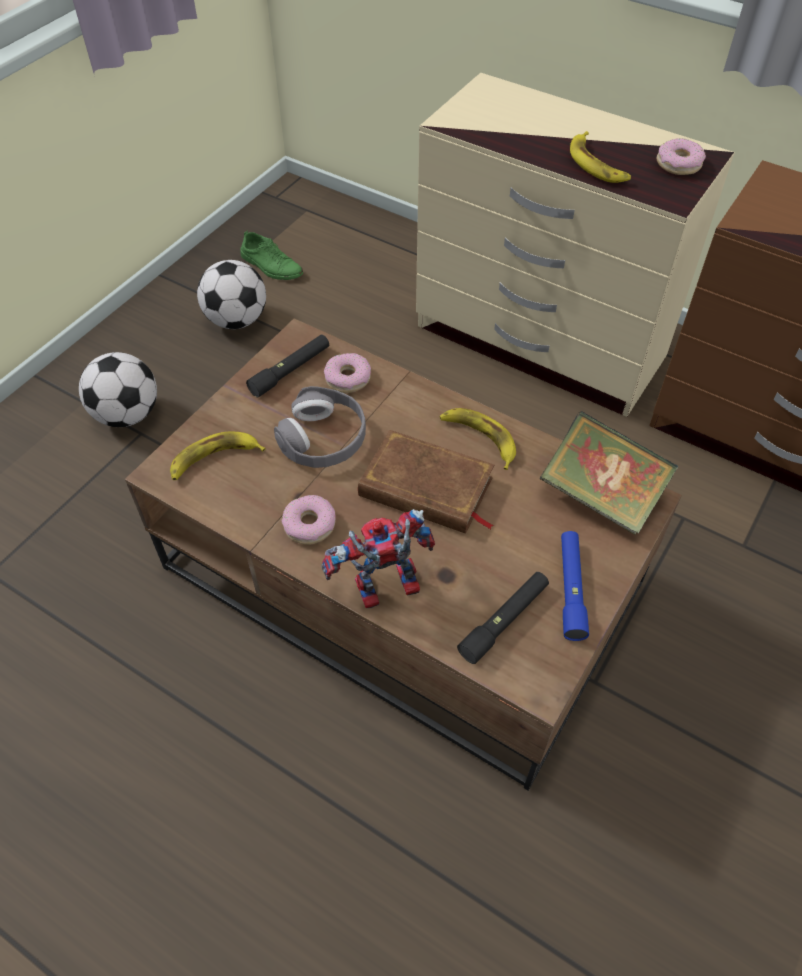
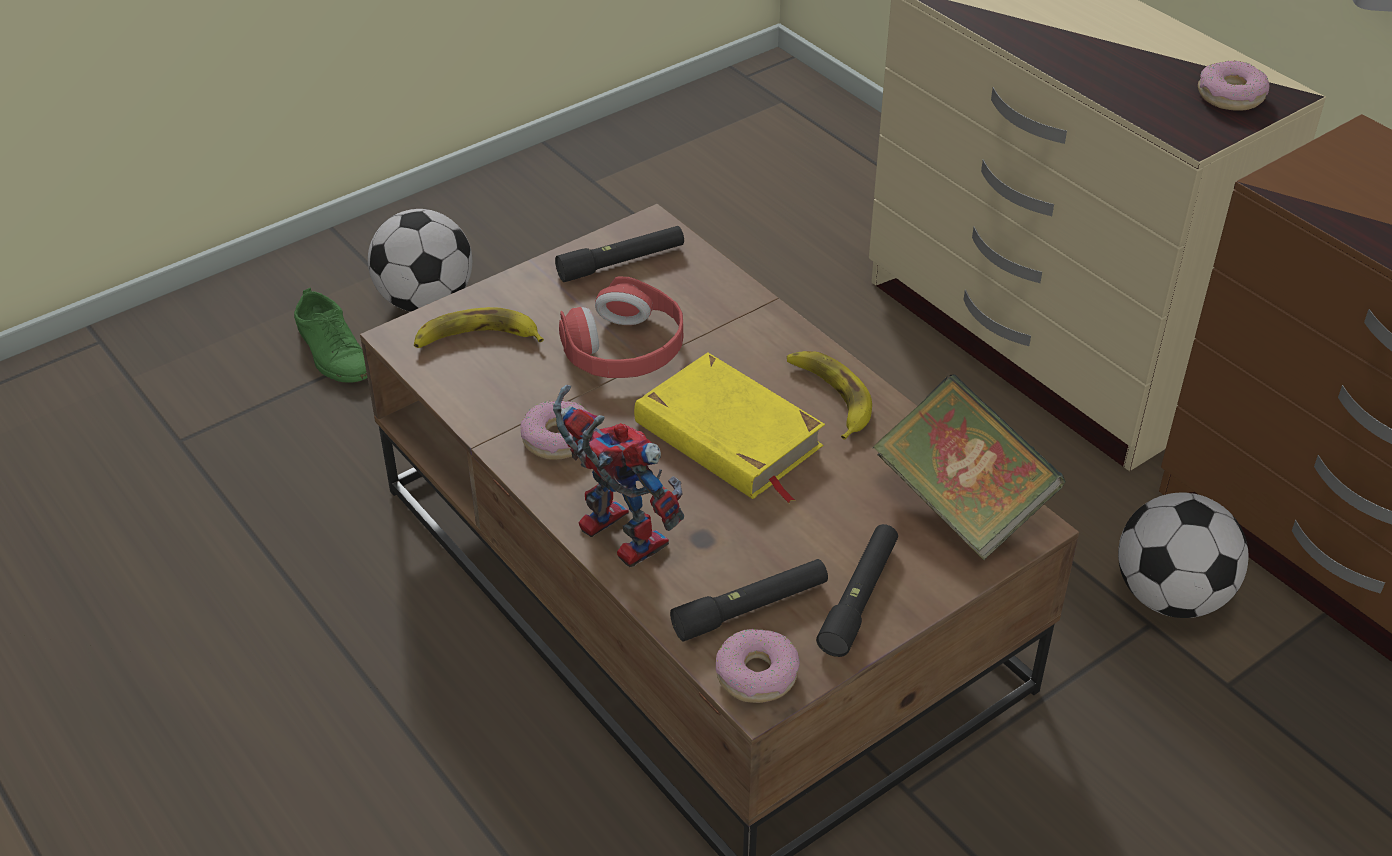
camera: 20 degrees right, 10 degrees down
(237, 320) = (620, 219): football -> football (1170, 596)
(271, 266) = (699, 162): green shoe -> green shoe (333, 352)
(323, 438) = (624, 348): grey headphones -> red headphones
(347, 378) = (691, 287): donut -> donut (756, 674)
(383, 592) = (611, 535): toy robot -> toy robot turned 45 degrees clockwise
(426, 488) = (728, 436): brown book -> yellow book
(571, 589) = (859, 598): blue flashlight -> black flashlight
(596, 164) = (1110, 74): banana -> none

